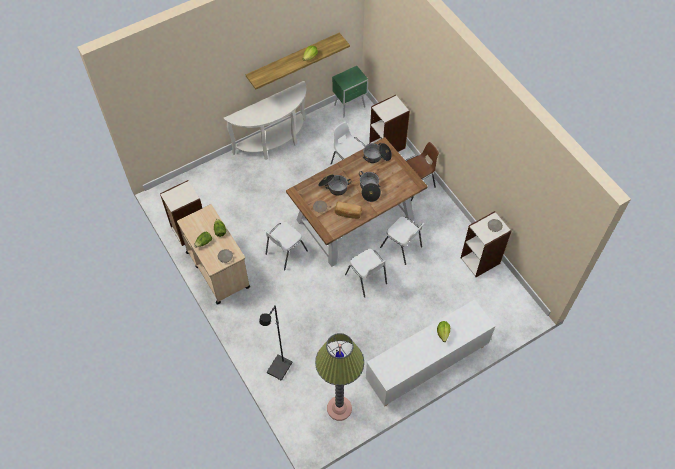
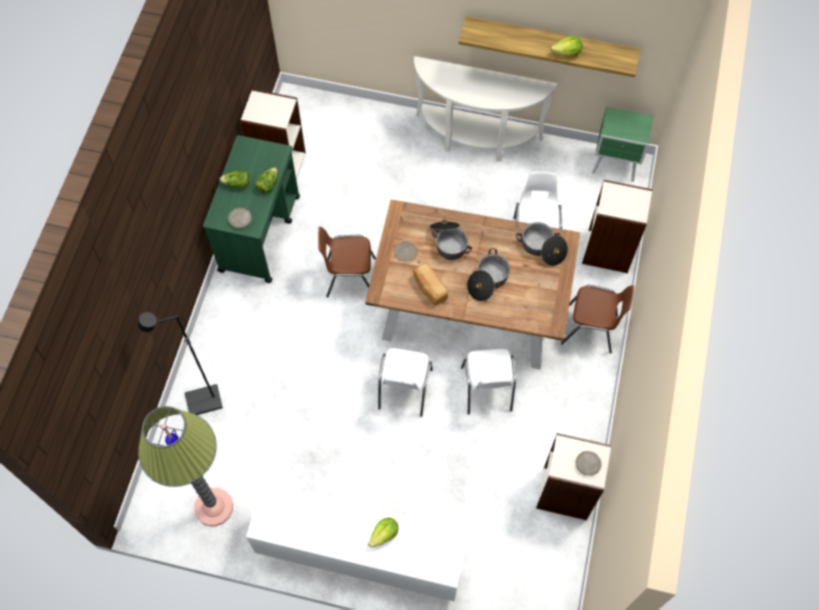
camera: 45 degrees right, 5 degrees up
(217, 269) = (260, 233): beige cart -> green cart
(285, 253) = (349, 277): white chair -> brown chair

